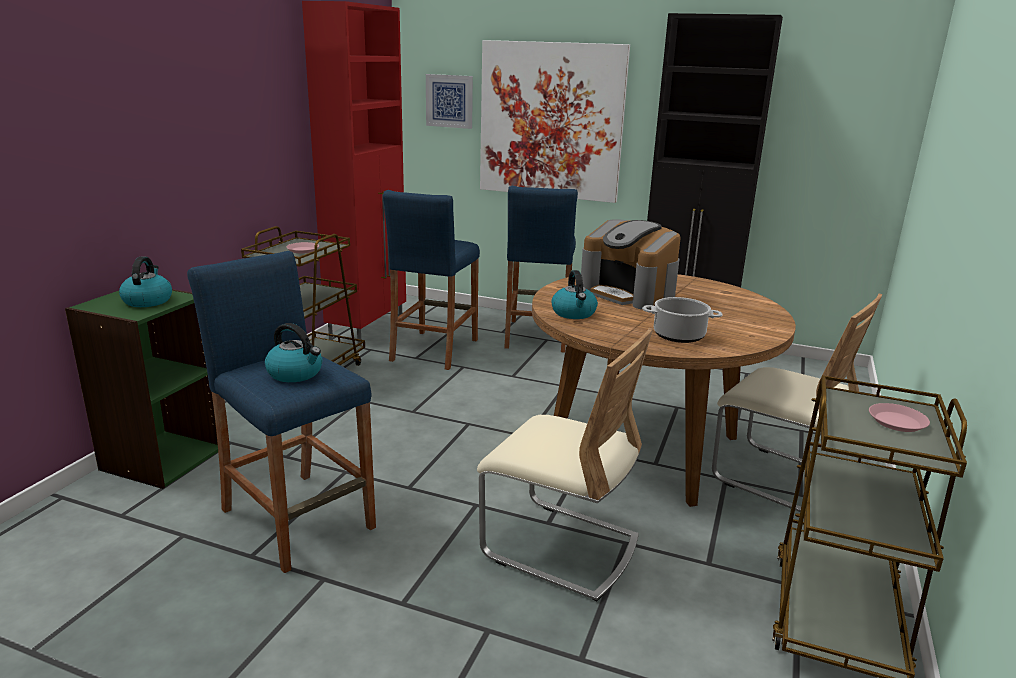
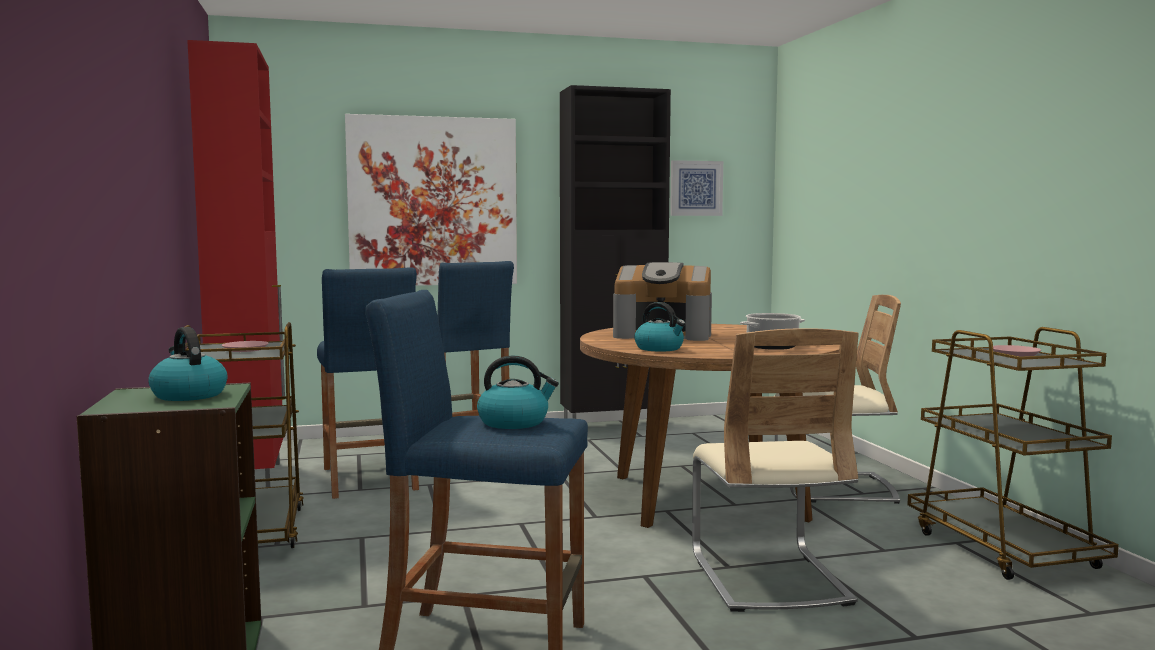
camera: 35 degrees left, 15 degrees down
(449, 101) = (300, 185): picture -> picture (696, 188)
(560, 547) = (768, 578): beige chair -> beige chair turned 90 degrees clockwise

